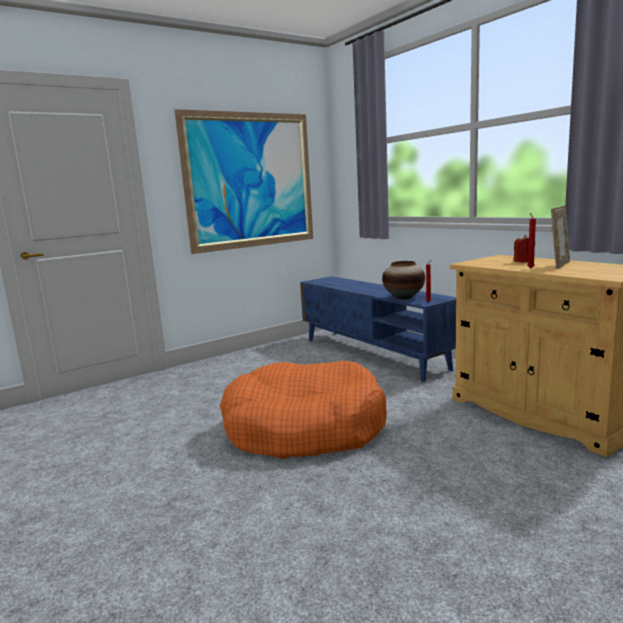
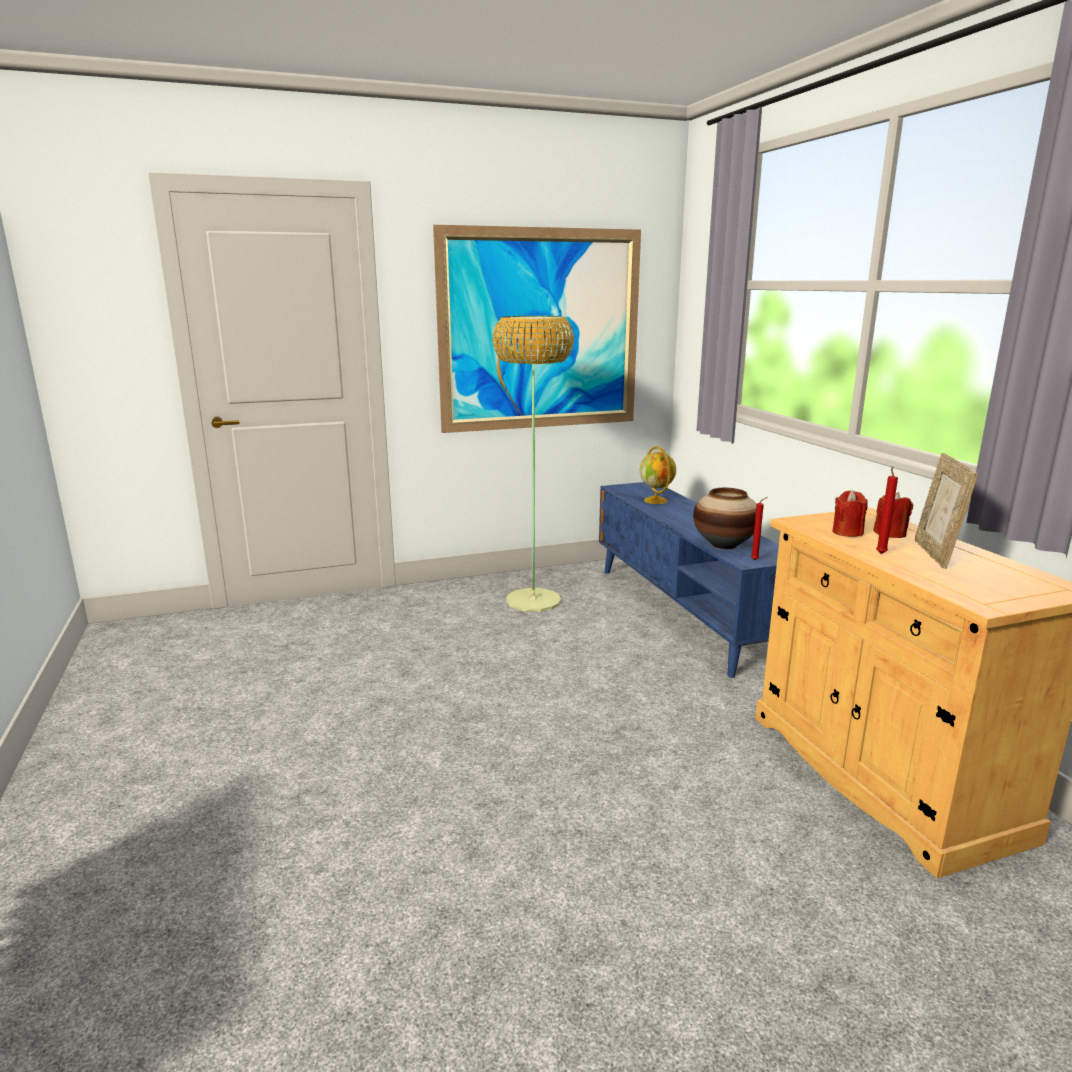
camera: 15 degrees right, 5 degrees up
(271, 361) = (533, 600): none -> floor lamp
(304, 427) = (519, 720): orange dog bed -> none
(342, 284) = (656, 501): none -> globe
(500, 263) = (847, 532): none -> red candle
(559, 265) = (935, 554): picture frame -> picture frame turned 135 degrees clockwise

